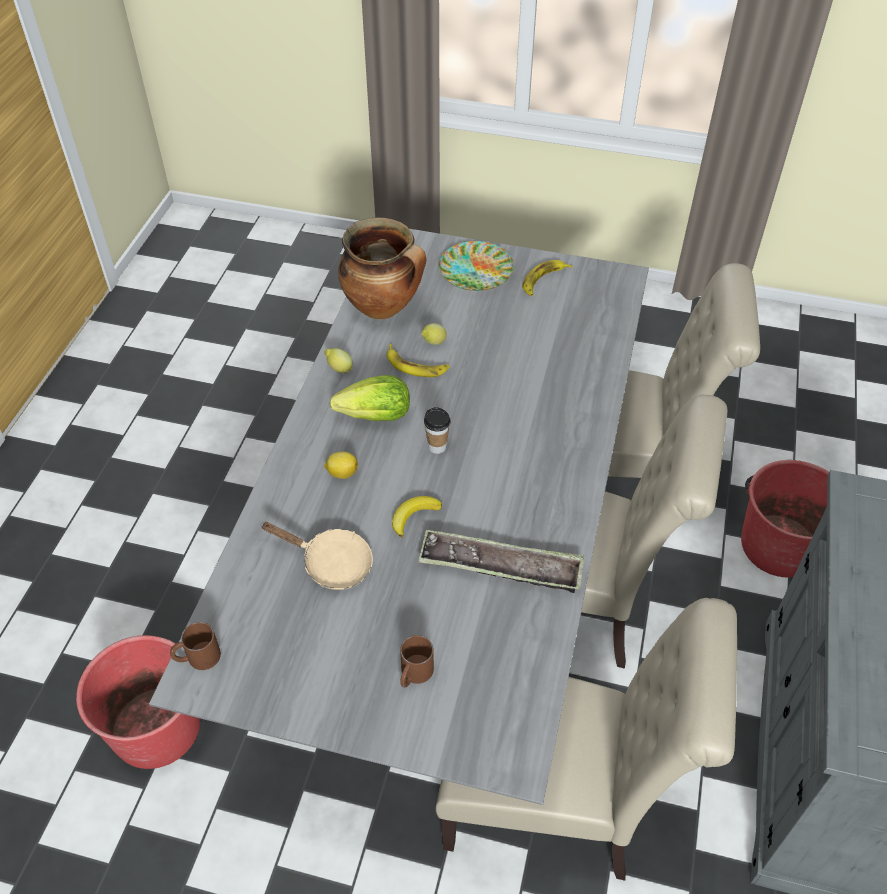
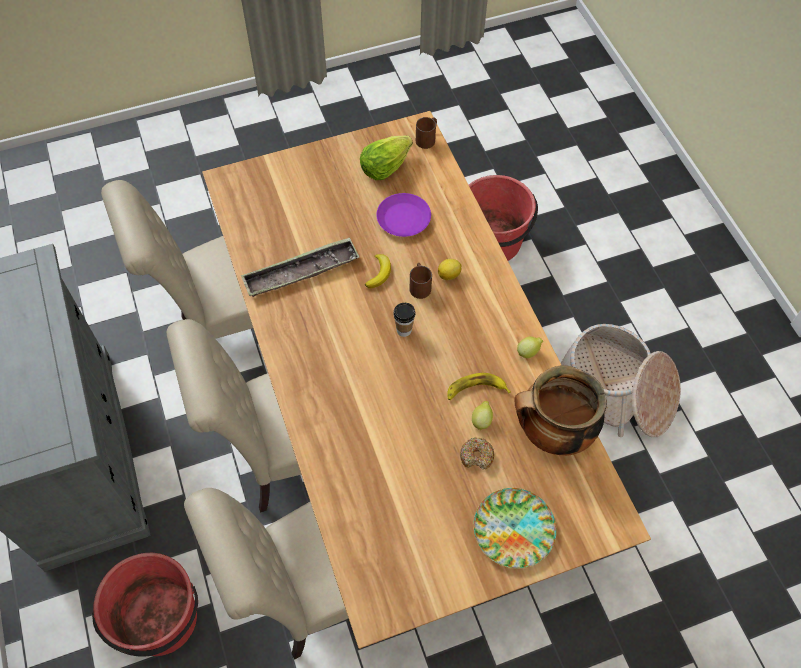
camera: 145 degrees right, 10 degrees up
(218, 492) = (614, 392): none -> basket
(331, 563) = (403, 218): beige frying pan -> purple plate
(376, 416) = (465, 329): lettuce -> lettuce (384, 167)
(414, 674) = (308, 189): brown mug -> brown mug (419, 285)
(443, 584) = (399, 422): grey dining table -> brown dining table
(461, 323) = (476, 456): none -> donut
(543, 280) = (445, 557): banana -> none

